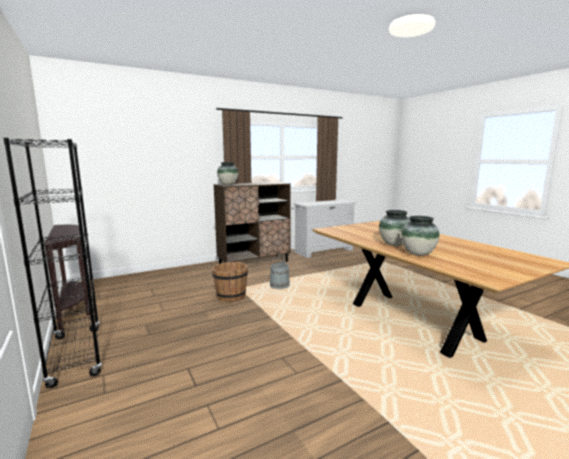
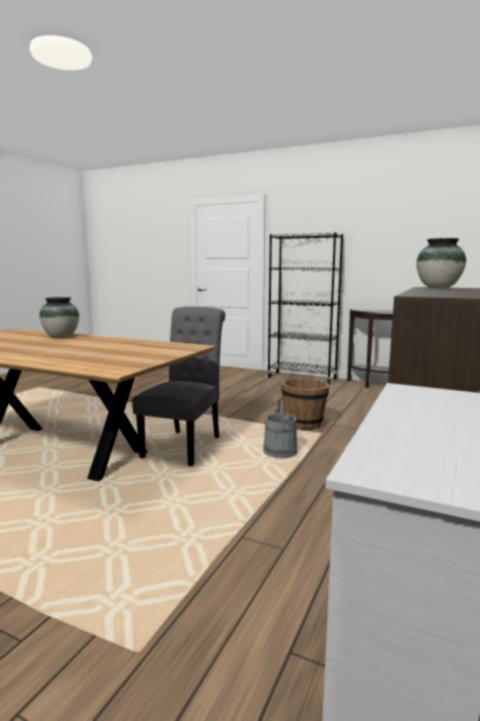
camera: 145 degrees right, 0 degrees up
(325, 302) = (185, 445): none -> grey chair
(394, 244) = (85, 341): vase -> none

